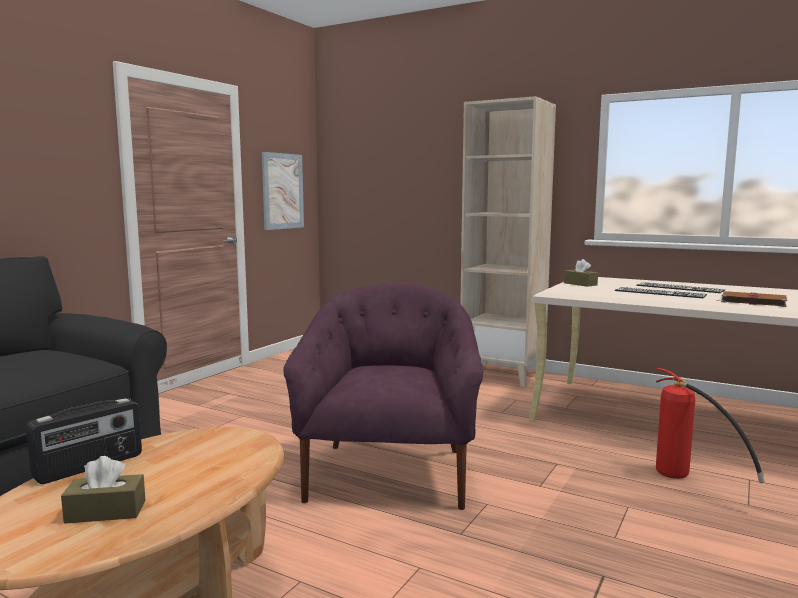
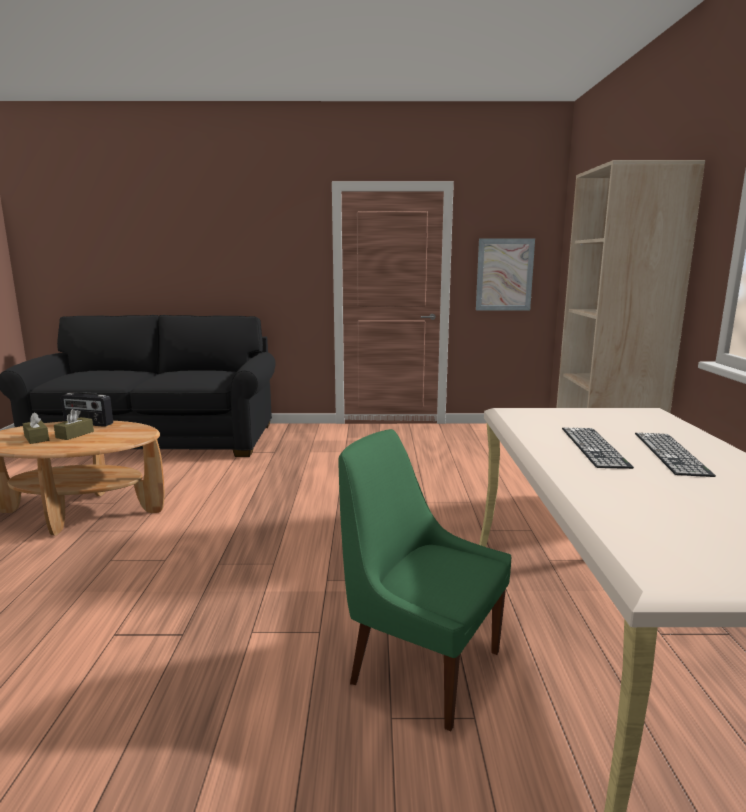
camera: 60 degrees right, 5 degrees up
(389, 474) = (295, 517): purple armchair -> none
(580, 284) = (583, 414): brown tissue box -> brown tissue box (75, 434)
(687, 480) = (420, 665): fire extinguisher -> green chair
(751, 301) = (630, 494): brown book -> none

